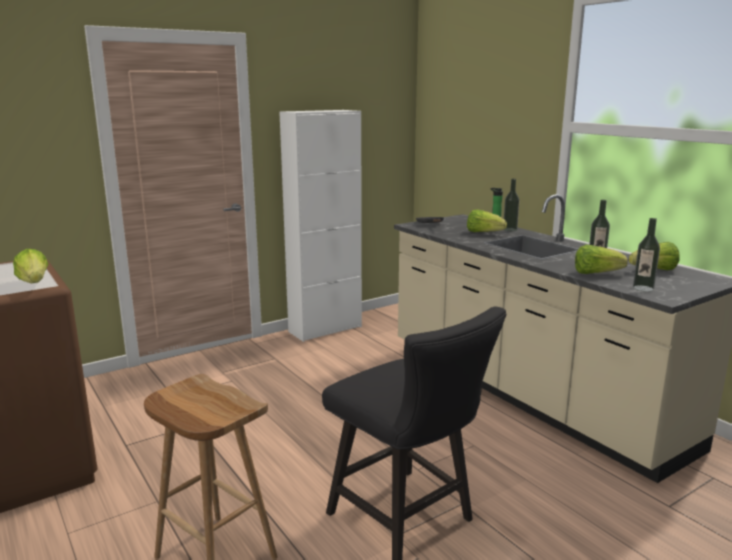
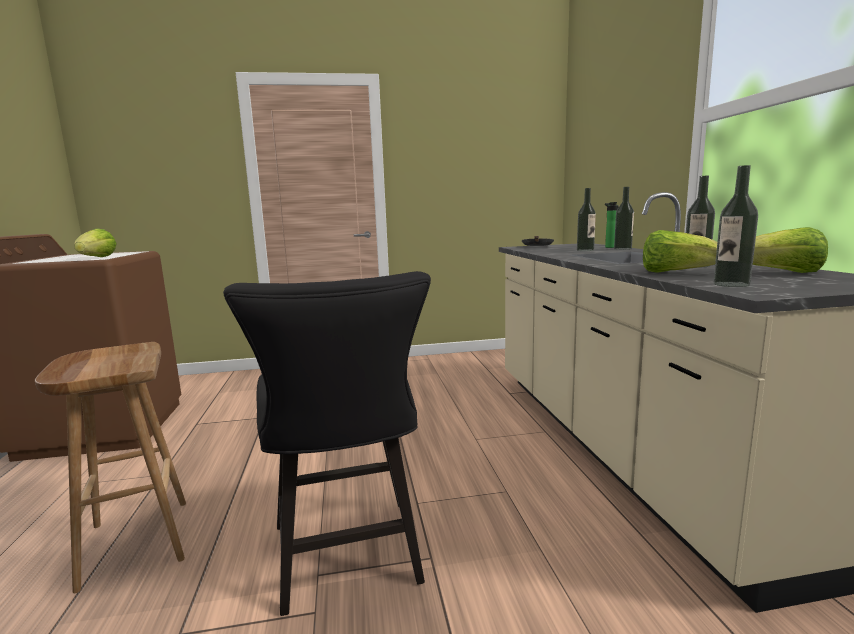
camera: 25 degrees right, 5 degrees down
(325, 329) = (452, 359): white cabinet -> none
(483, 233) = (585, 250): lettuce -> bottle

